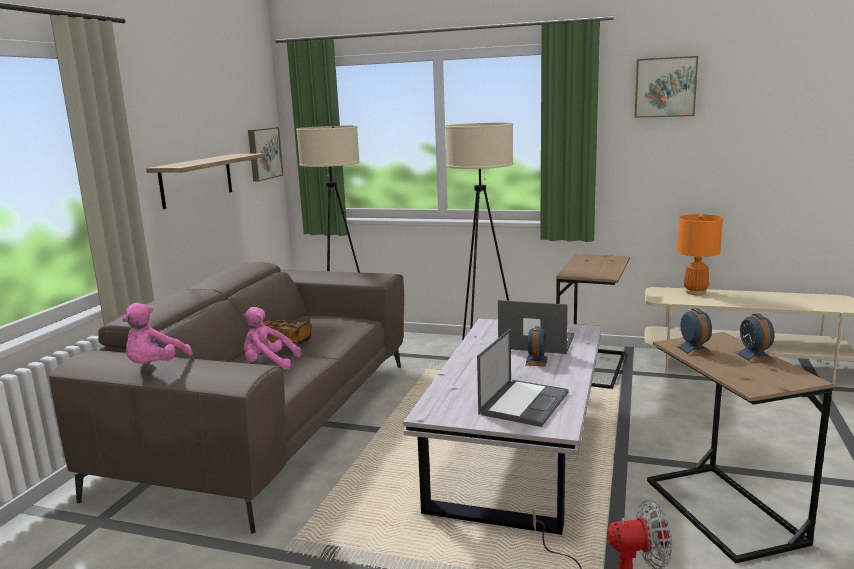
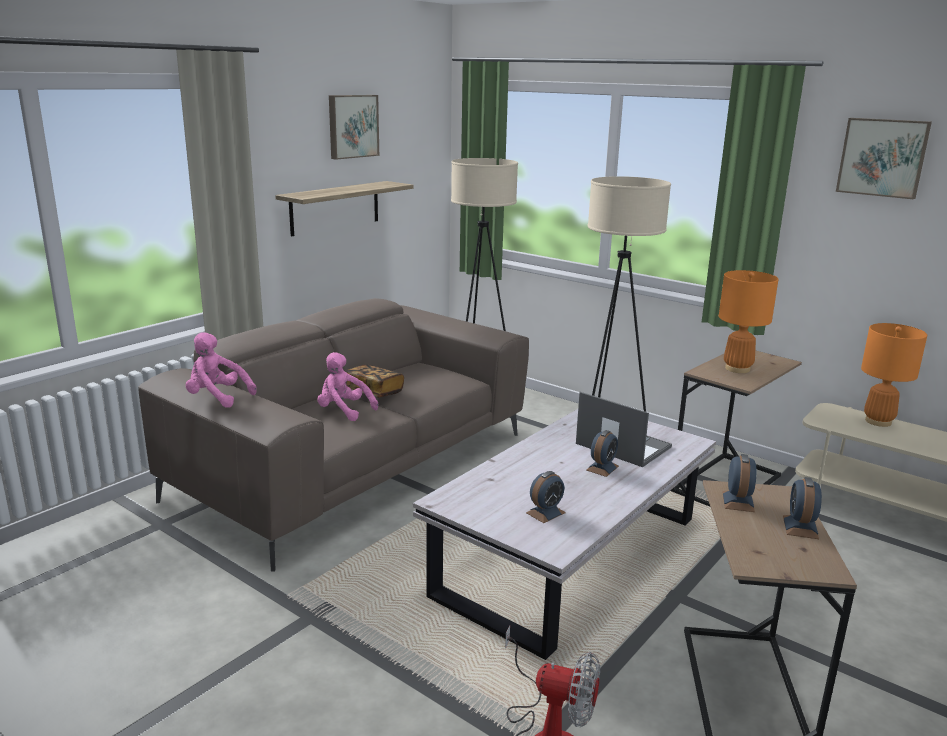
camera: 20 degrees right, 5 degrees up
(155, 367) = (217, 397): pink plush toy -> pink plush toy turned 75 degrees clockwise
(263, 153) = (425, 181): picture -> picture (352, 126)
(524, 402) = (545, 512): laptop -> alarm clock
(591, 267) = (737, 369): none -> orange table lamp

